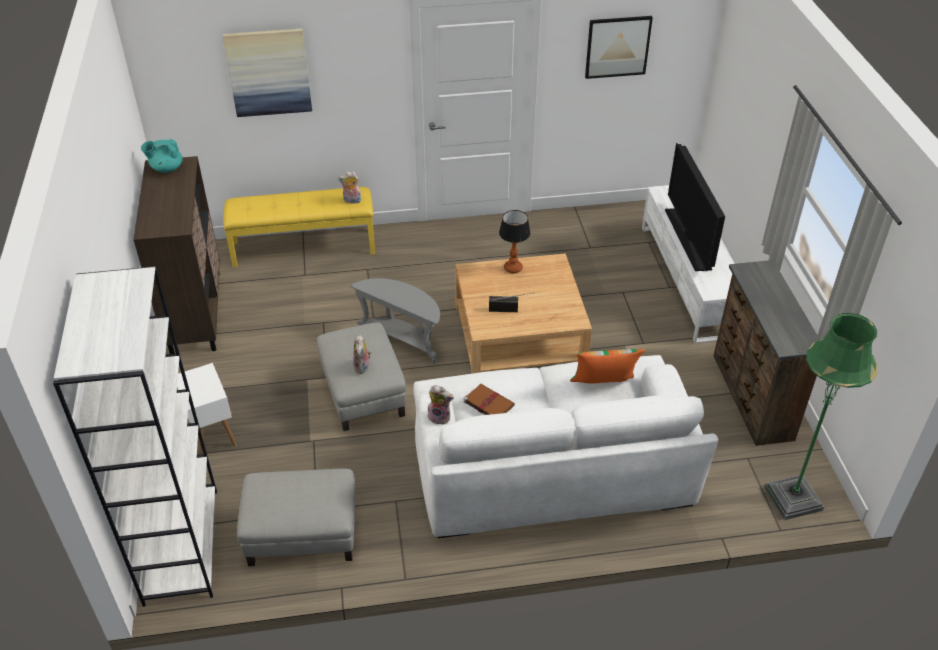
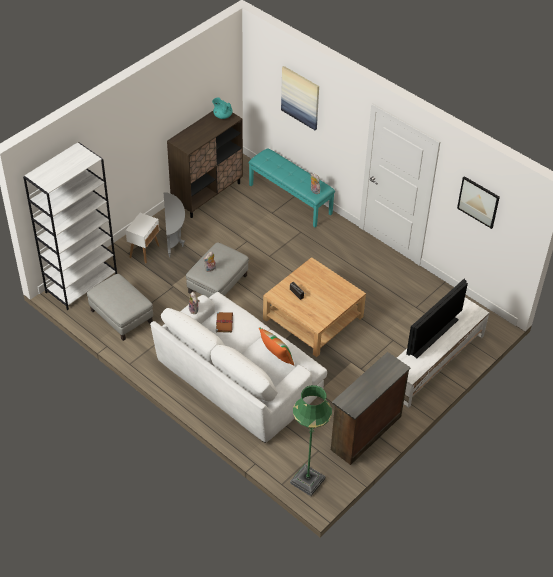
camera: 50 degrees right, 5 degrees up
(304, 247) = (290, 199): yellow bench -> turquoise bench
(403, 340) = (265, 276): grey side table -> grey side table (174, 237)
(513, 268) = (331, 280): table lamp -> none

